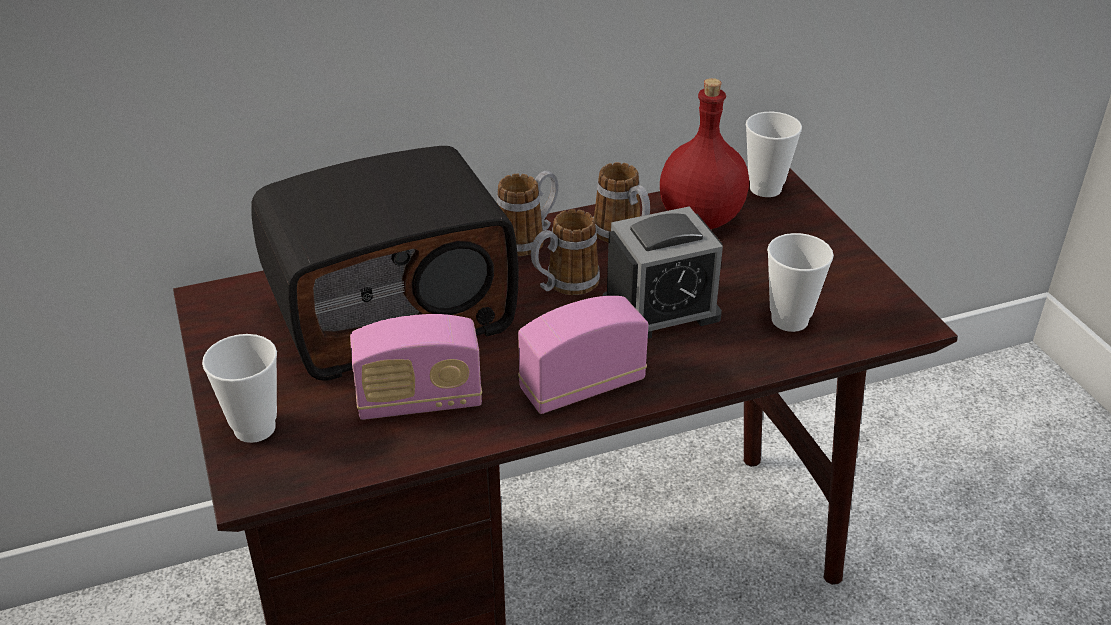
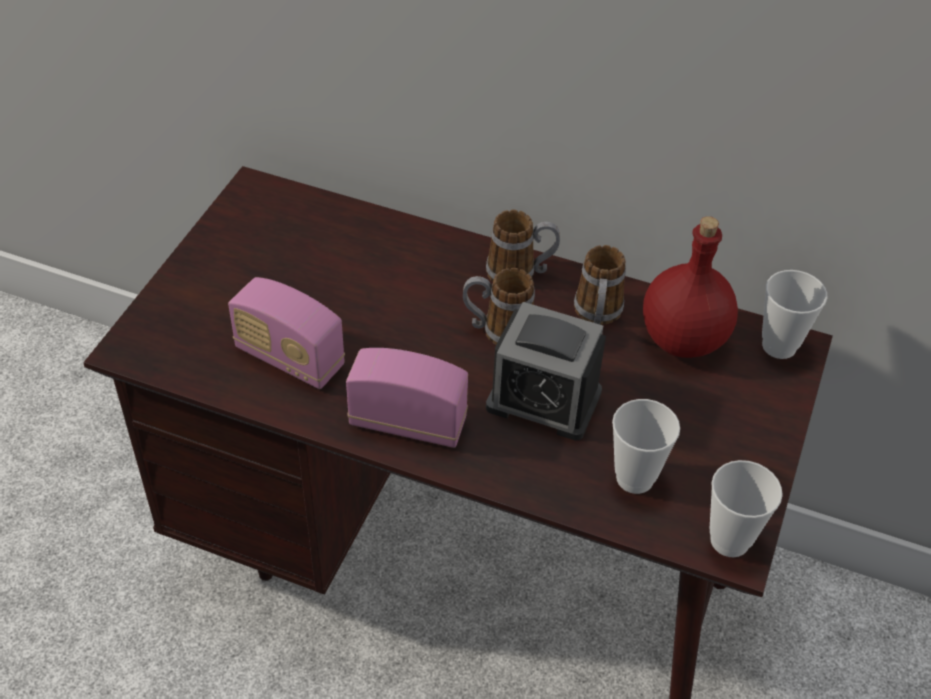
camera: 40 degrees right, 10 degrees up
(254, 428) = (174, 308): cup -> cup (729, 540)
(392, 311) = (354, 273): radio -> none

